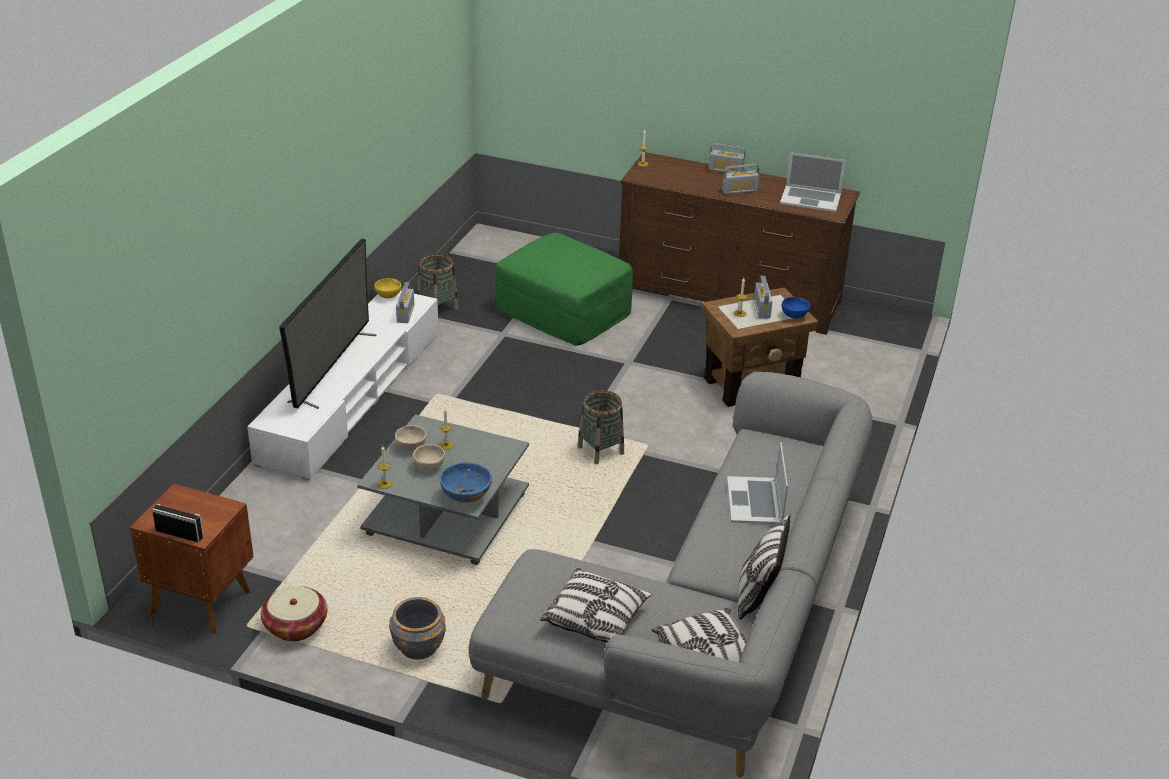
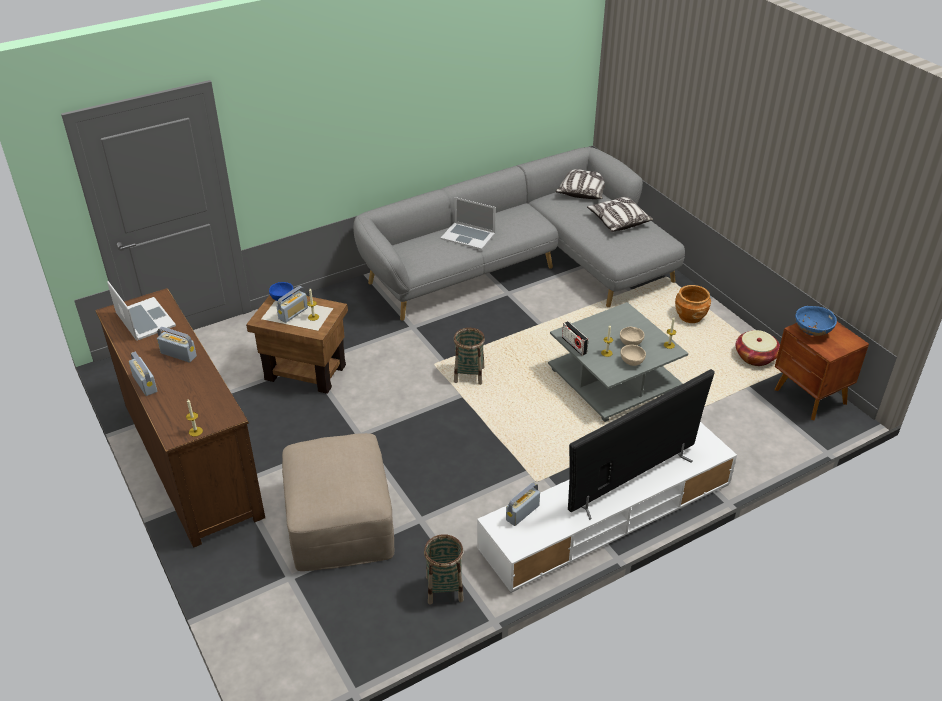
camera: 140 degrees left, 5 degrees up
(179, 534) = (836, 325): radio -> radio (574, 345)
(388, 296) = (518, 545): yellow bowl -> none
(418, 647) = (690, 317): grey planter -> brown planter
(466, 497) = (624, 315): blue bowl -> blue bowl (812, 332)
(564, 310) = (339, 519): green ottoman -> beige ottoman
(755, 501) = (468, 236): laptop -> laptop turned 75 degrees clockwise
(757, 595) = (526, 204): pillow -> none

